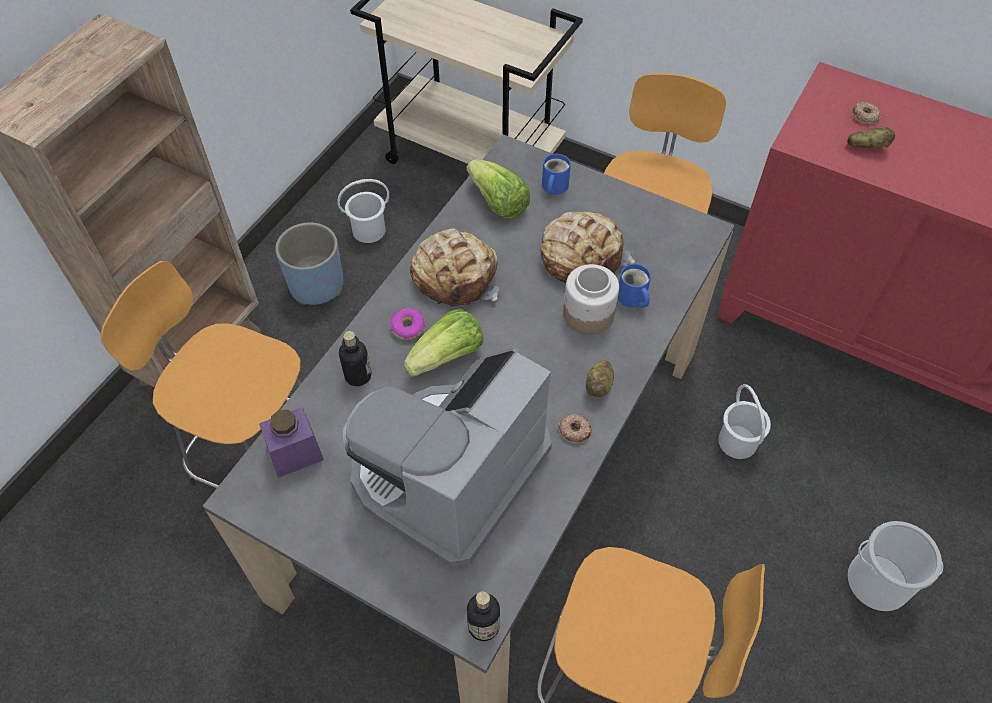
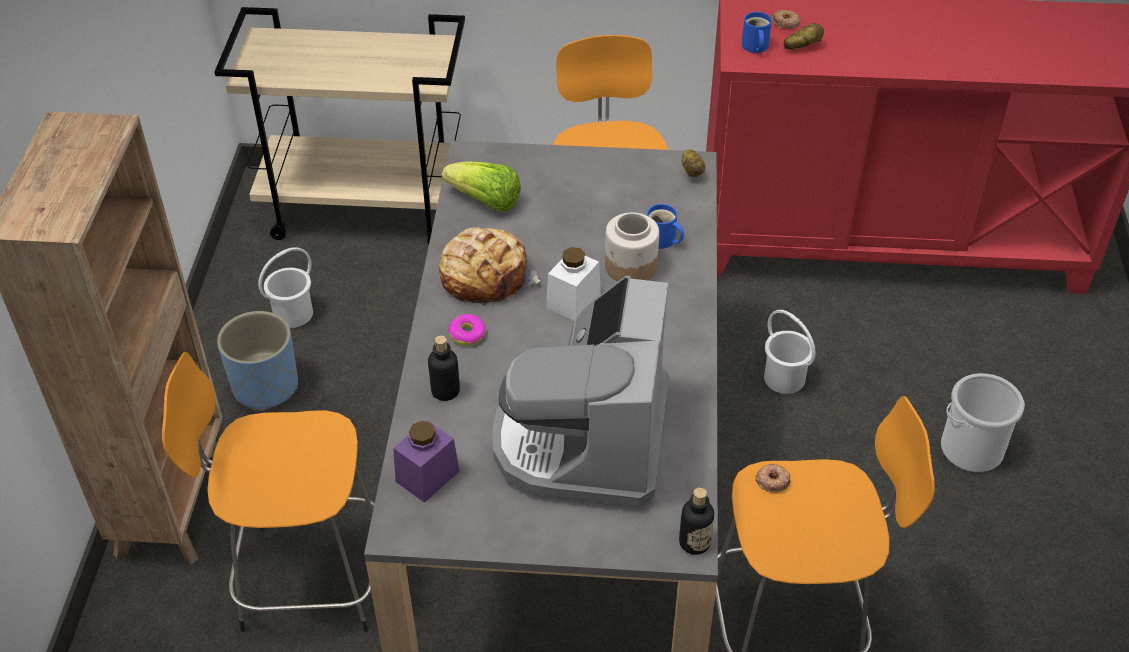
camera: 25 degrees left, 10 degrees down
(447, 356) = (522, 345): lettuce -> none
(517, 330) = (573, 301): none -> white jar
(553, 187) = (530, 171): blue mug -> blue mug (754, 47)
(574, 430) = (677, 363): donut -> donut (772, 480)
(581, 256) = (594, 221): bread -> none
(599, 385) = (677, 320): potato -> potato (692, 171)

